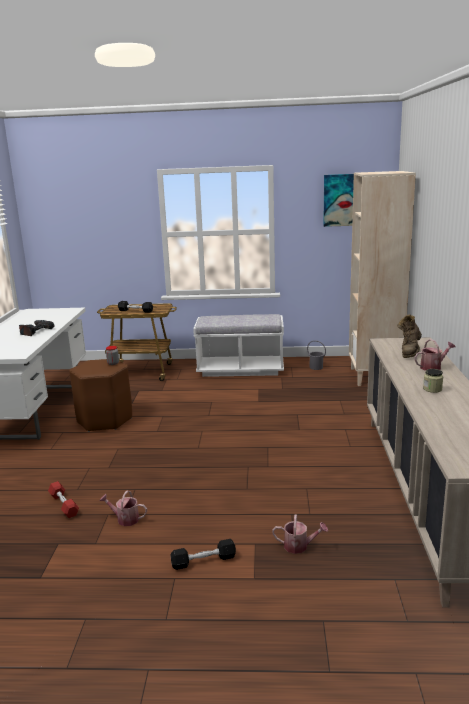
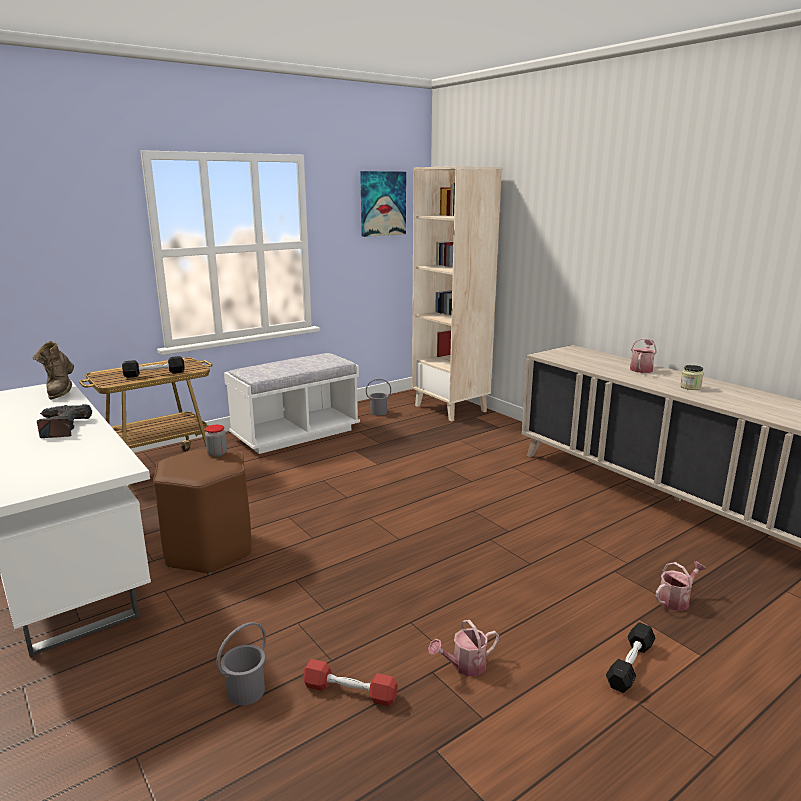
camera: 40 degrees left, 0 degrees up
(30, 485) = (245, 691): none -> grey bucket
(409, 352) = (592, 360): brown boot -> brown boot (61, 392)

